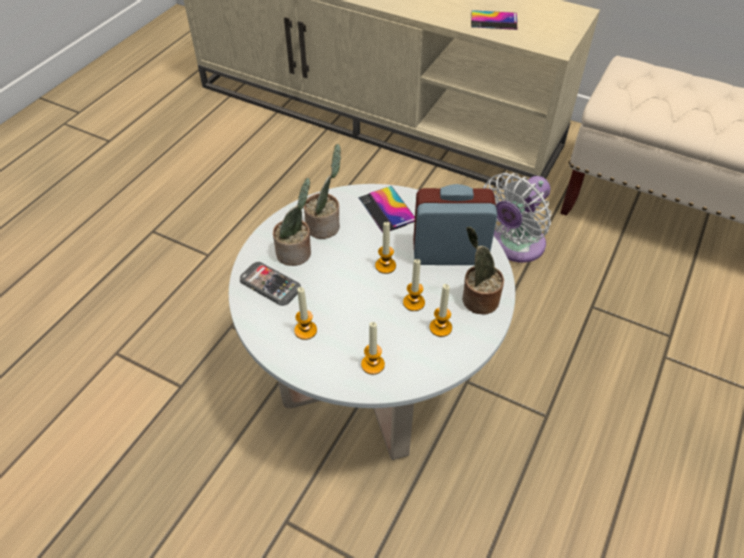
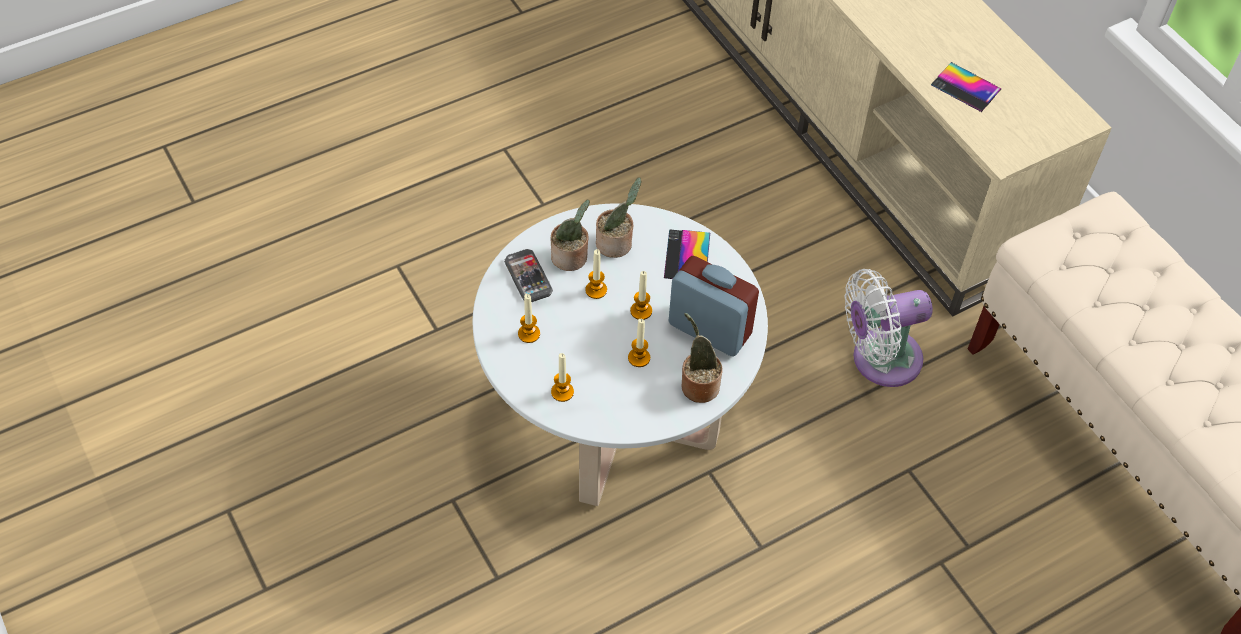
camera: 30 degrees right, 5 degrees up
(440, 328) = (644, 392): candle -> candle (596, 290)

